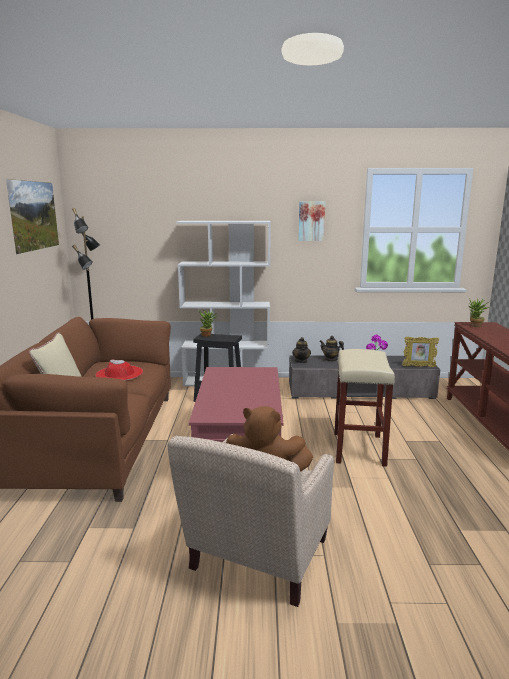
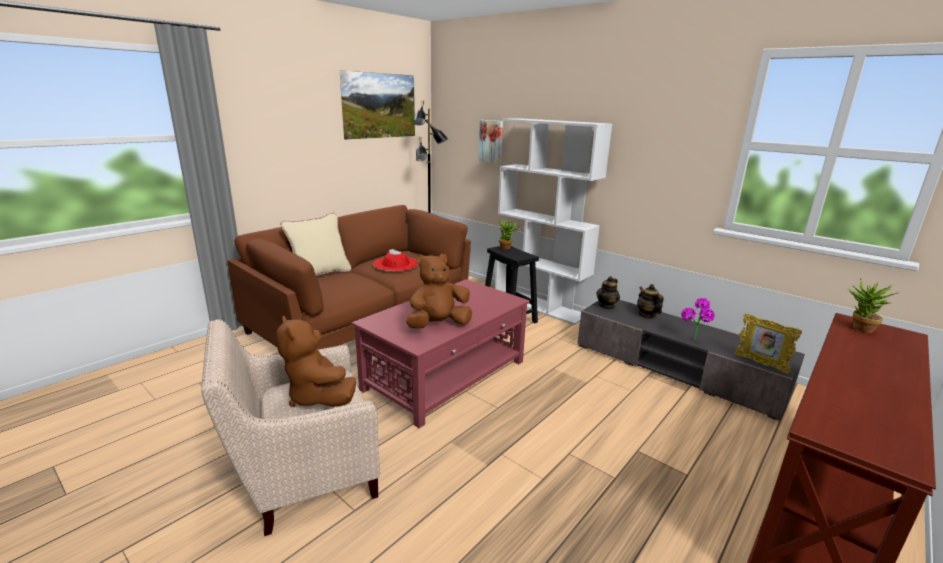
camera: 40 degrees right, 5 degrees up
(255, 401) = (438, 325): none -> brown plush toy
(311, 221) = (666, 127): picture -> picture (491, 141)
(359, 449) = (562, 431): beige stool -> none

